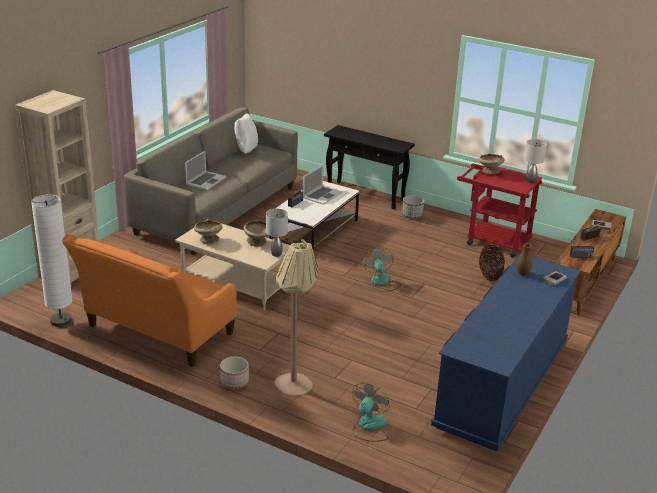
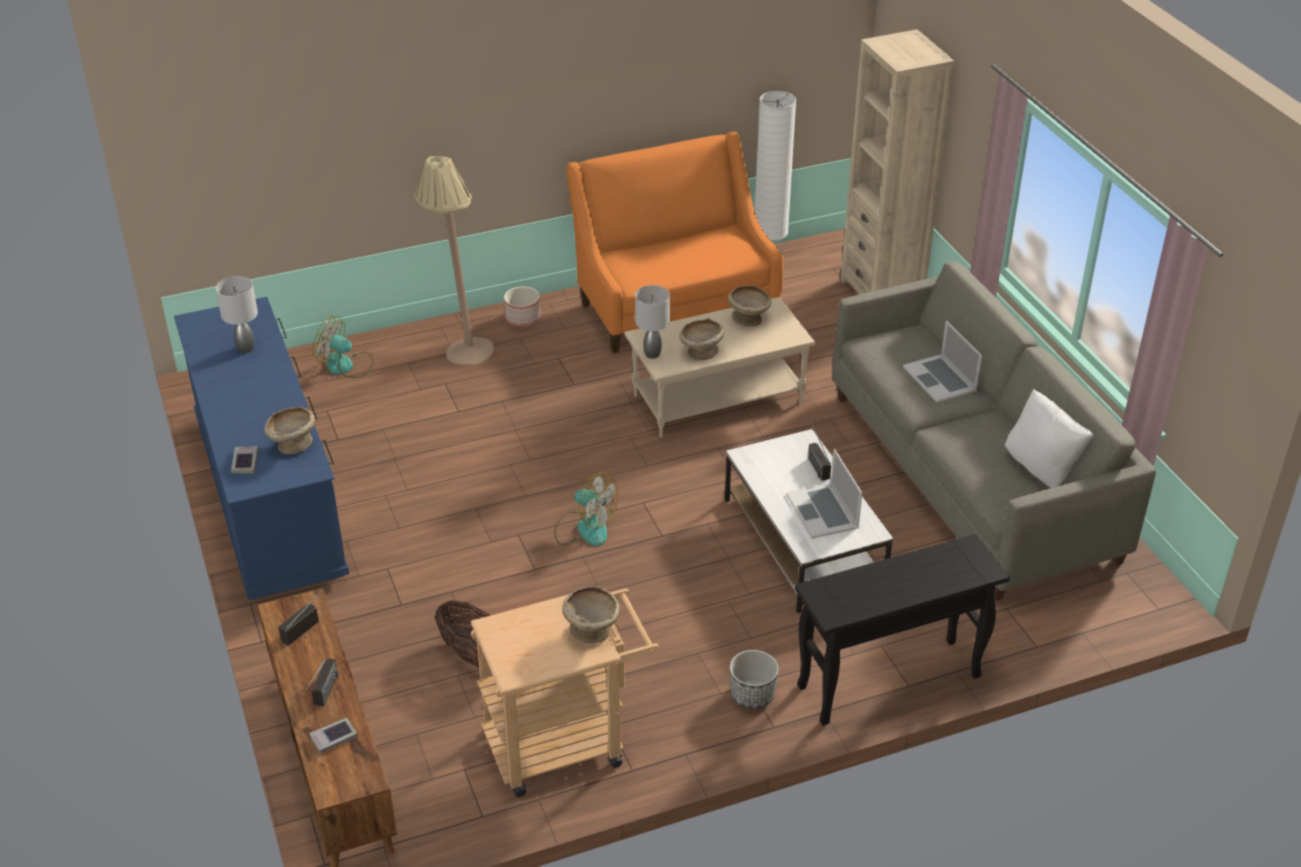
camera: 130 degrees right, 10 degrees up
(369, 427) = (346, 366): fan -> fan turned 135 degrees clockwise
(492, 240) = (566, 742): red cart -> beige cart
(523, 274) = (293, 445): brown vase -> beige bowl
(530, 181) = (503, 661): grey table lamp -> grey table lamp (246, 348)

